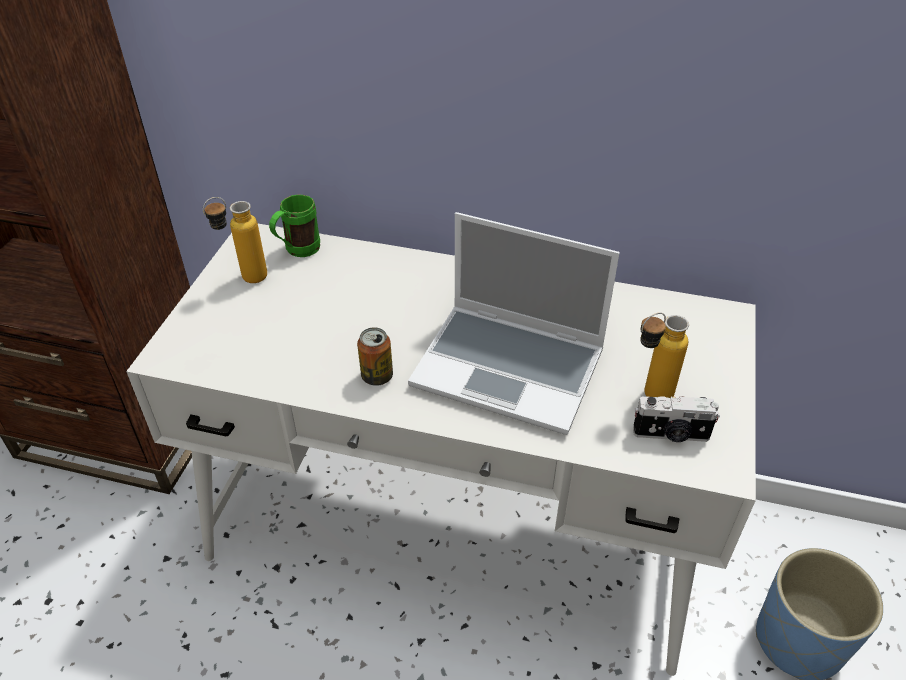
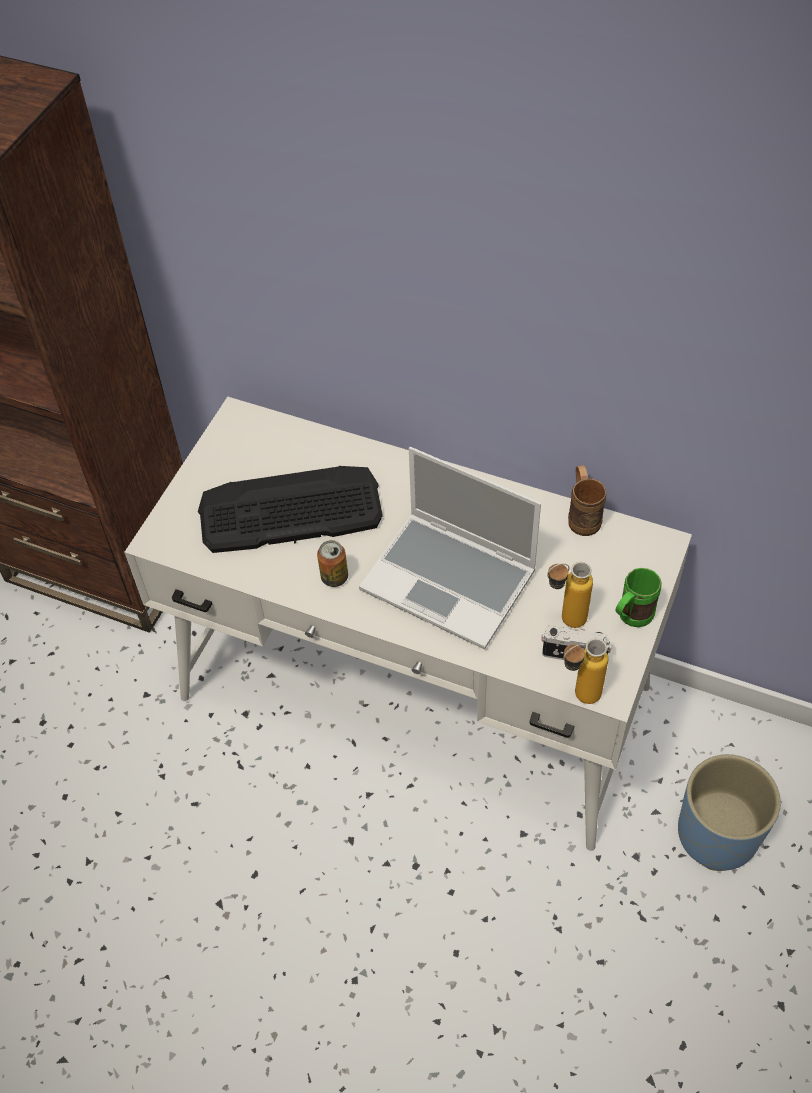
camera: 10 degrees right, 10 degrees up
(245, 280) = (228, 466): bottle -> bottle (578, 698)
(297, 251) = (277, 438): green mug -> green mug (630, 618)
(317, 315) = (289, 510): none -> keyboard
(636, 296) = (582, 516): none -> brown mug

